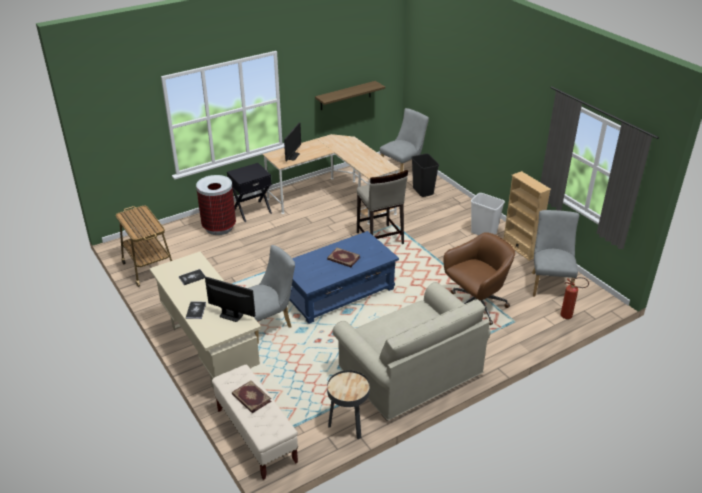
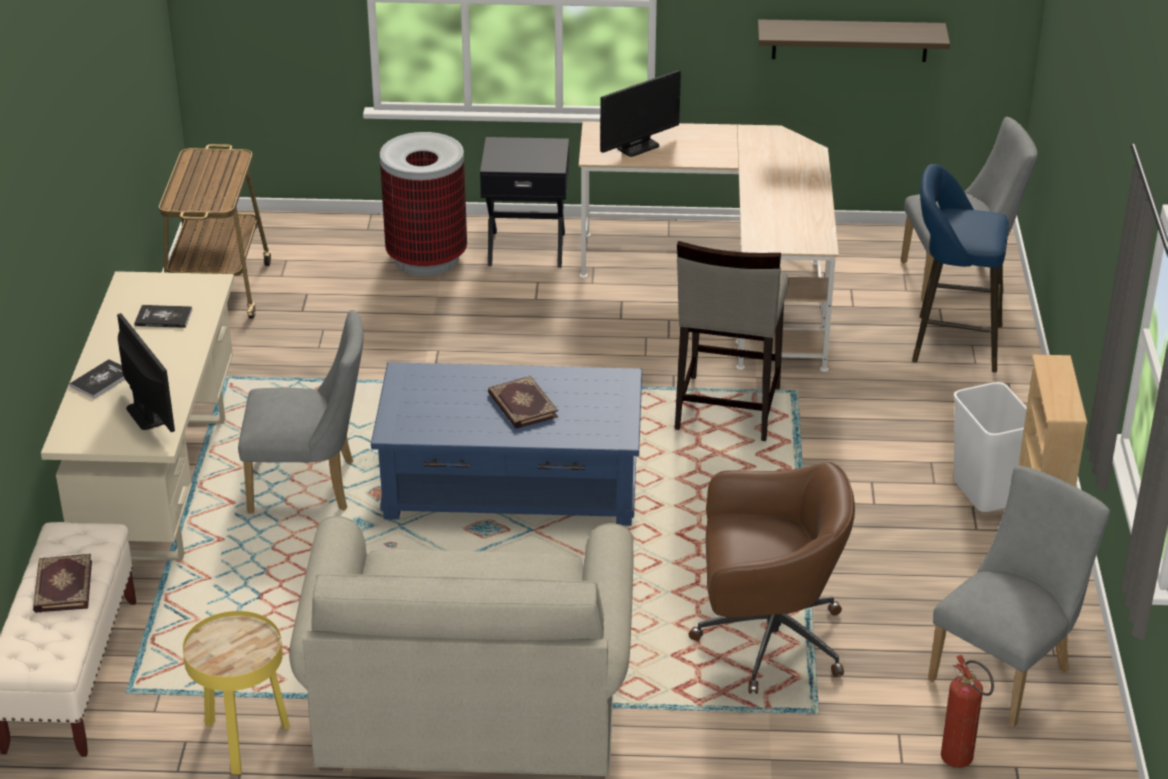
camera: 35 degrees right, 0 degrees up
(348, 425) = (243, 740): black side table -> yellow side table
(422, 191) = (950, 343): black trash can -> blue stool

